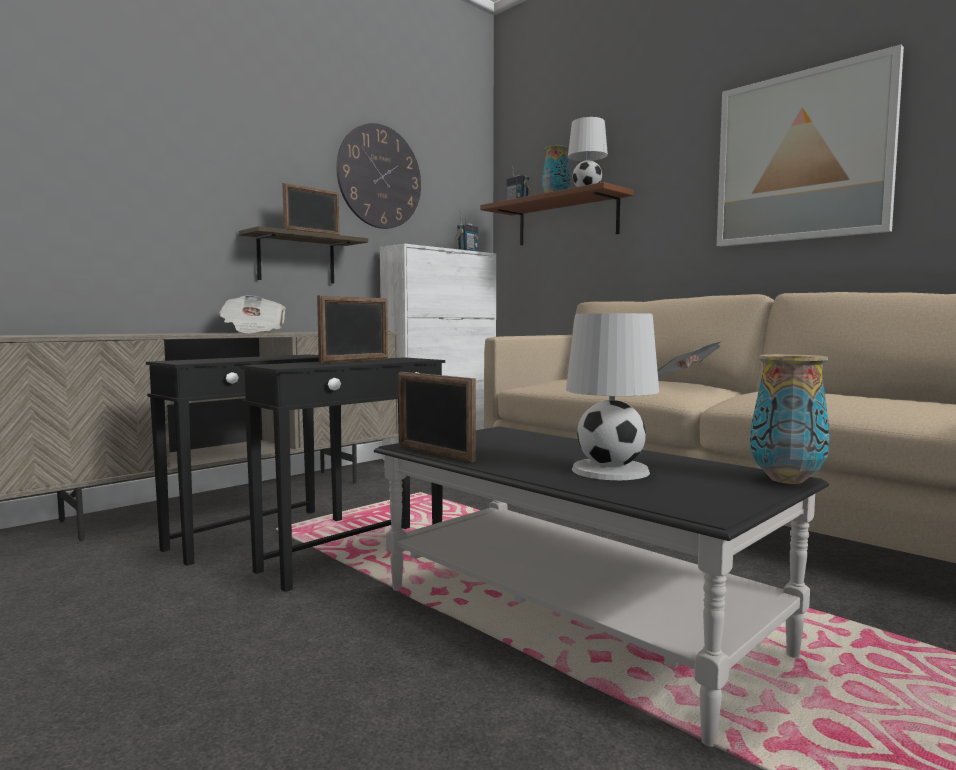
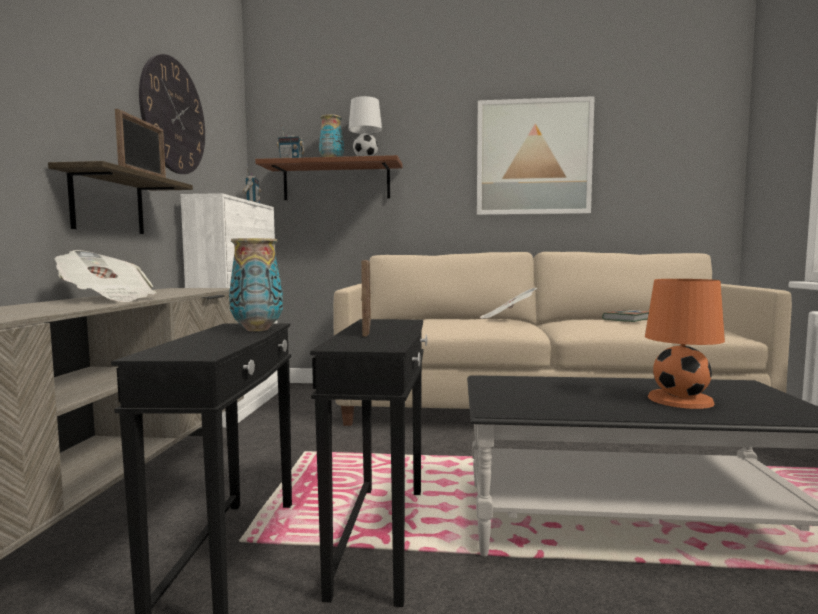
camera: 40 degrees left, 0 degrees up
(434, 453) = (543, 413): picture frame -> none
(610, 471) = (681, 400): white table lamp -> orange table lamp
(787, 480) = (754, 385): vase -> vase (258, 329)
(856, 394) = (627, 319): none -> book

